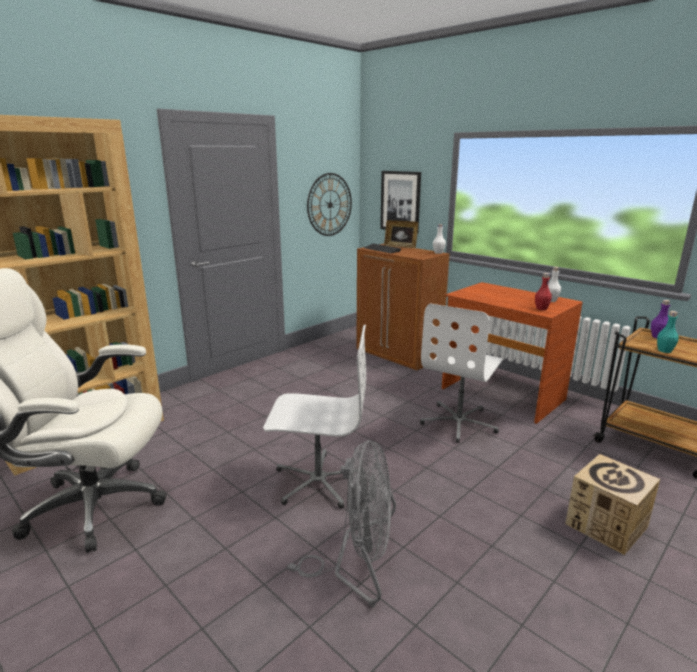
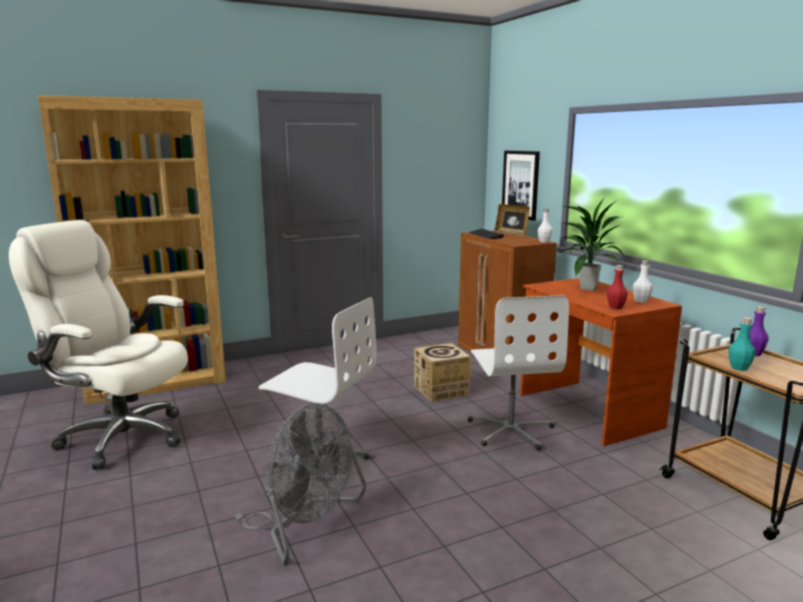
camera: 20 degrees right, 5 degrees down
(330, 205) = (446, 186): wall clock -> none
(459, 422) = (511, 430): white office chair -> white office chair turned 60 degrees counterclockwise
(498, 292) = (587, 288): none -> potted plant
(606, 525) = (594, 558): cardboard box -> cardboard box (441, 390)

